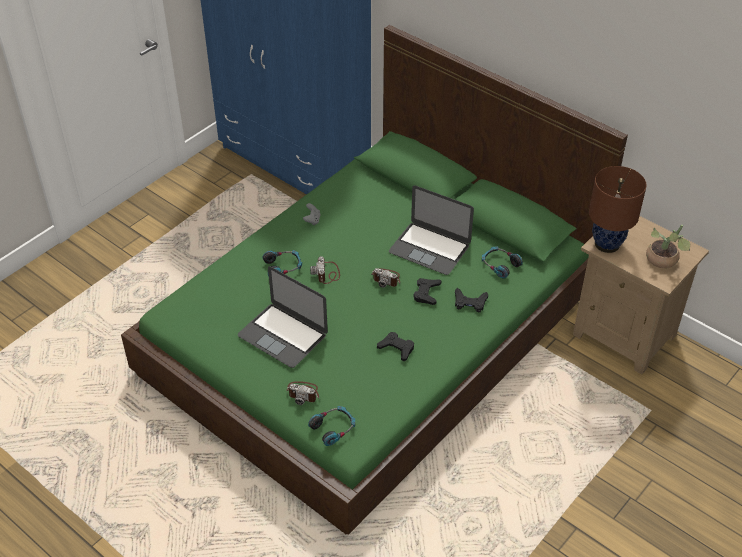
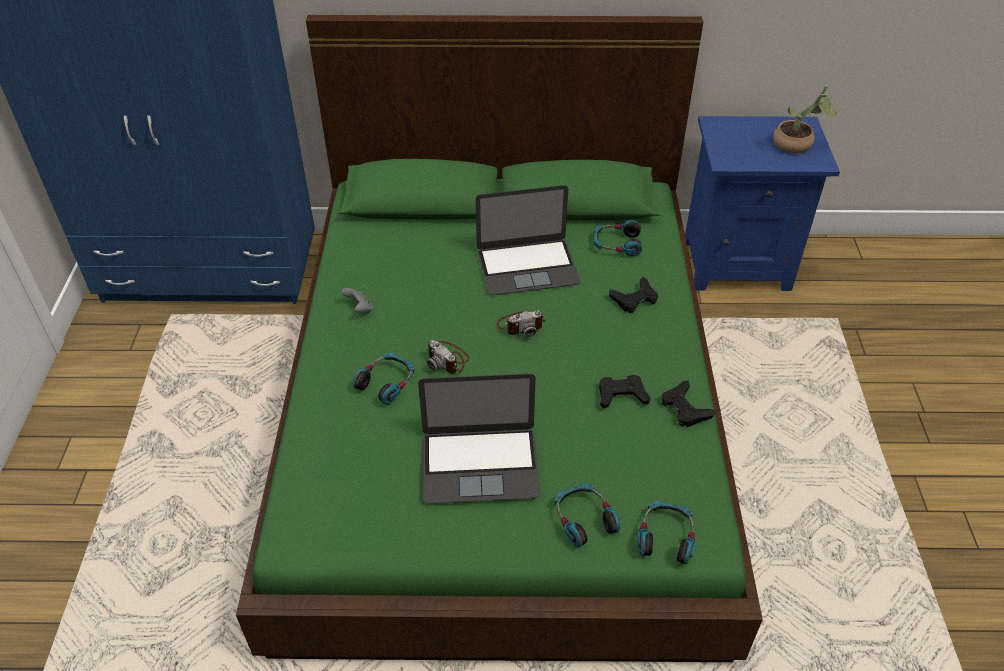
camera: 40 degrees left, 0 degrees up
(303, 393) = (584, 519): camera -> headphones
(426, 293) = (581, 315): black game controller -> black game controller (684, 408)
(607, 244) = (731, 156): brown table lamp -> none
(624, 337) = (738, 265): beige nightstand -> blue nightstand

